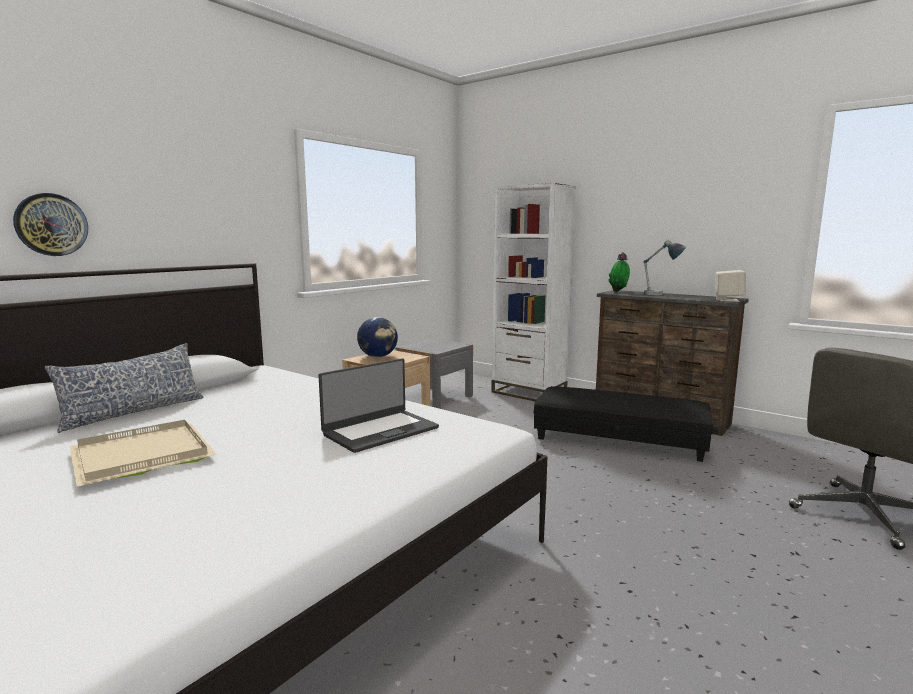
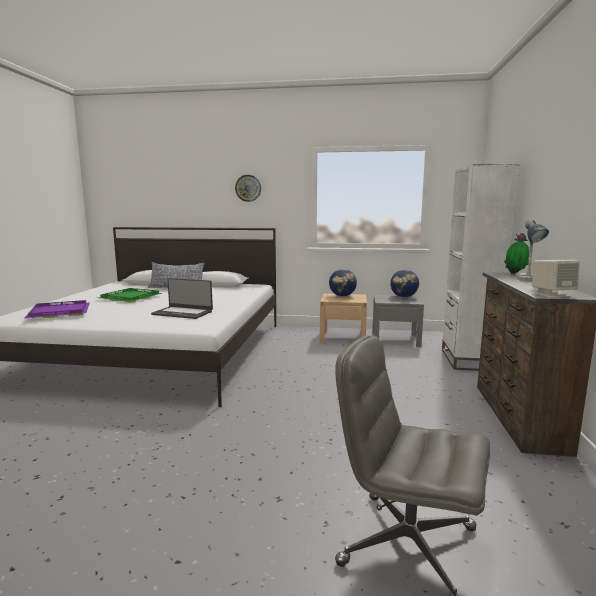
camera: 60 degrees right, 0 degrees up
(51, 224) = (188, 207): wall clock -> wall clock (248, 188)
(145, 455) = (130, 297): beige tray -> green tray
(163, 542) = (60, 312): none -> purple tray
(431, 342) = (404, 297): none -> globe
(619, 439) = (419, 406): black ottoman -> none

